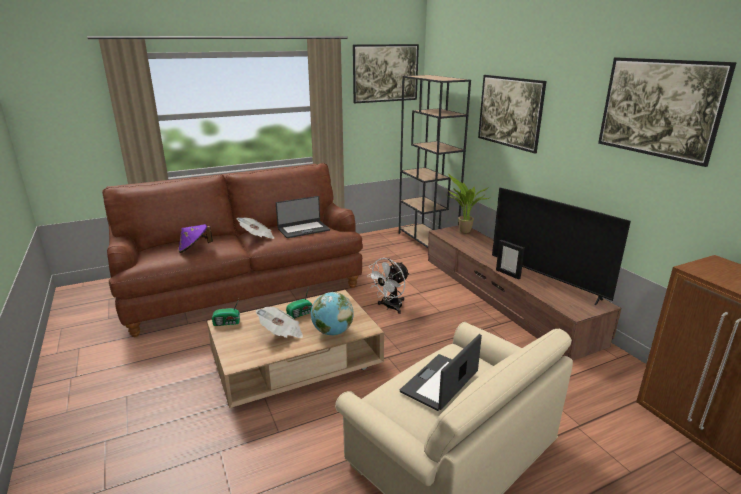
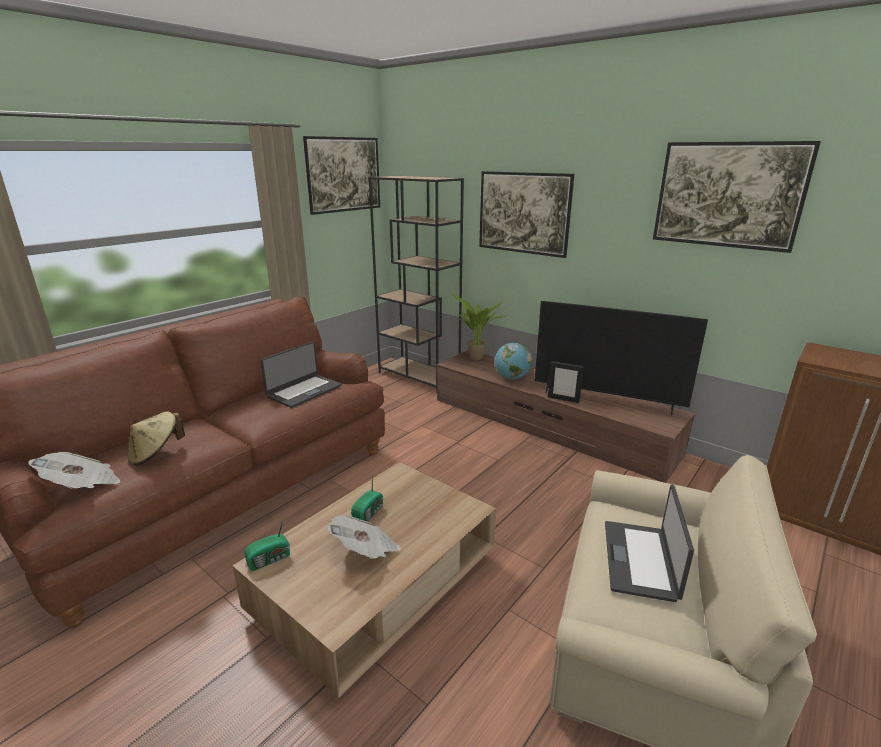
camera: 25 degrees left, 0 degrees up
(195, 249) = (156, 454): purple hat -> beige hat
(257, 237) = (245, 414): newspaper -> newspaper (83, 486)
(332, 332) = (433, 527): globe -> globe (511, 378)
(390, 307) = (438, 469): white fan -> none

